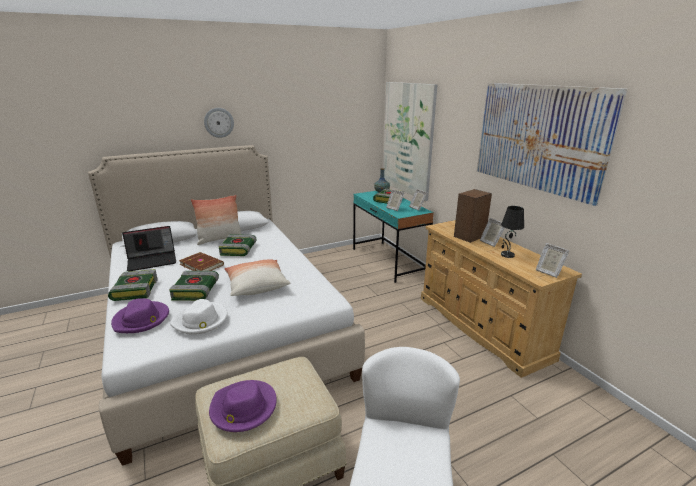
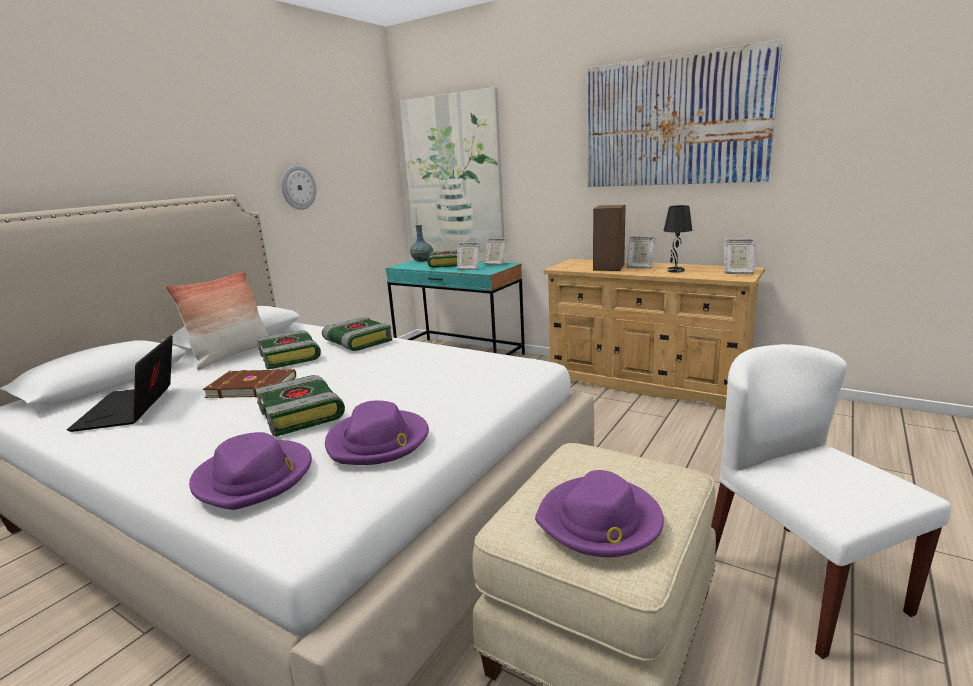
camera: 30 degrees left, 5 degrees down
(134, 290) = (160, 451): book -> book (357, 342)
(153, 260) = (132, 408): laptop -> laptop turned 135 degrees clockwise
(200, 320) = (378, 441): white hat -> purple hat
(219, 122) = (165, 155): wall clock -> wall clock (298, 187)
(256, 285) = (396, 382): pillow -> none

